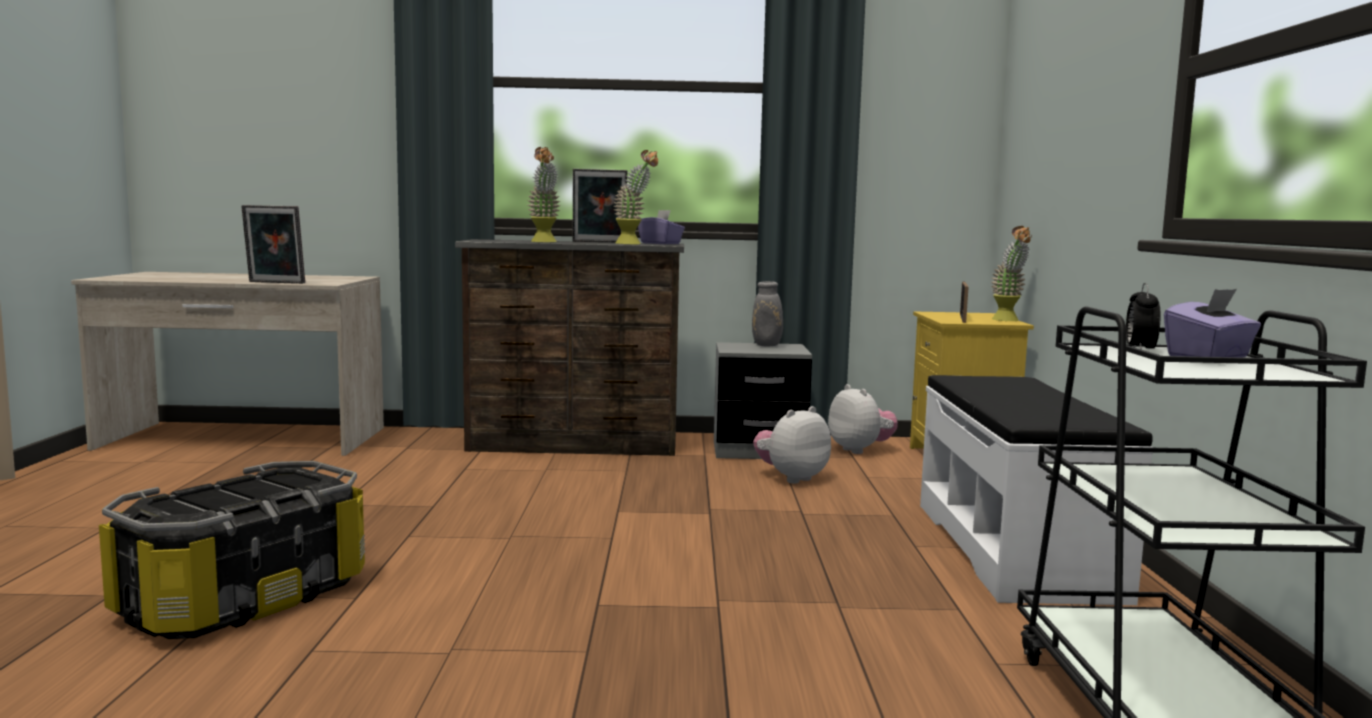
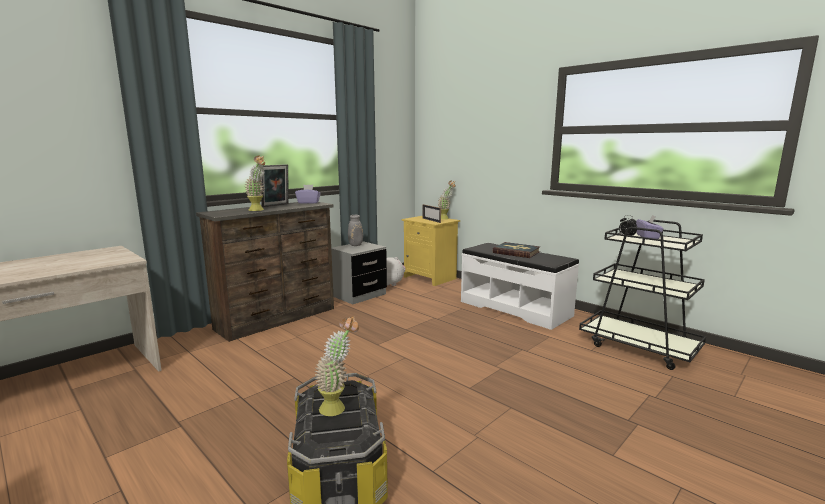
camera: 45 degrees left, 5 degrees up
(275, 282) = (88, 267): picture frame -> none
(634, 244) = (304, 205): potted plant -> potted plant (338, 406)
(791, 478) = (399, 304): plush toy -> none
(1024, 396) = (516, 252): none -> book

